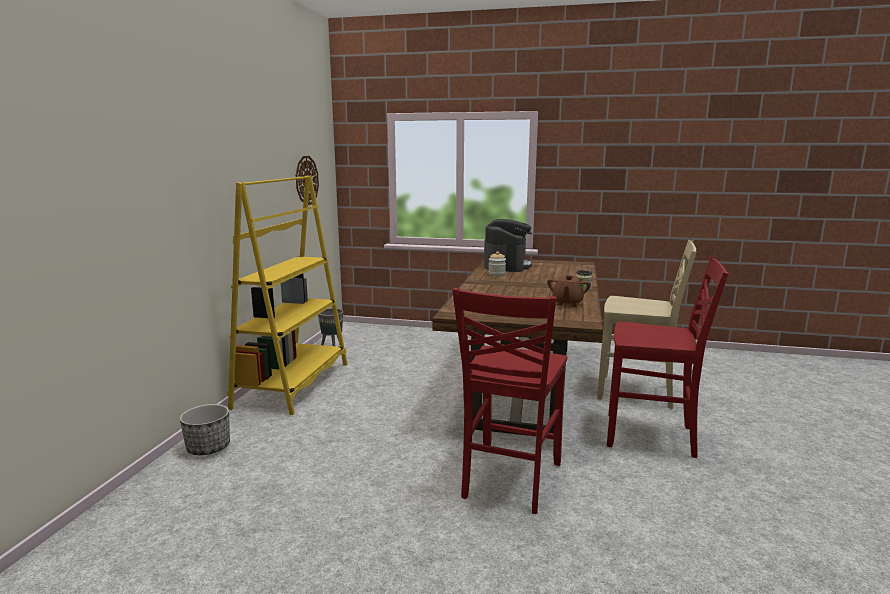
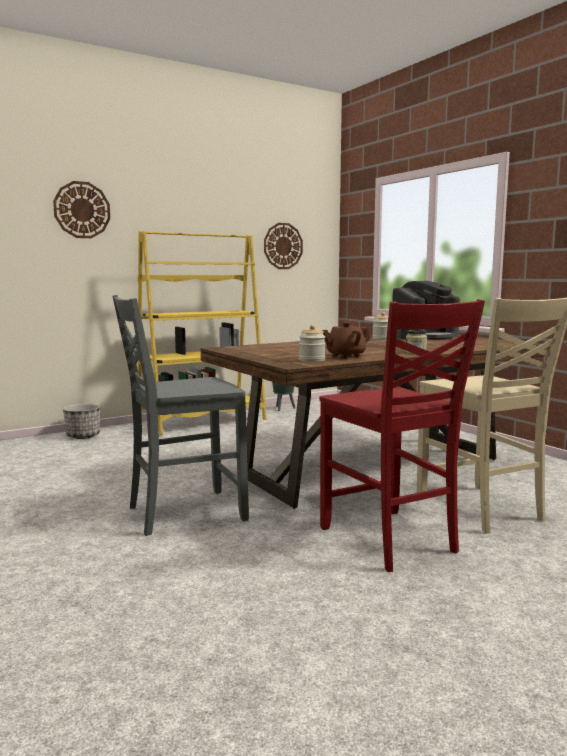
camera: 45 degrees right, 5 degrees down
(156, 157) = (82, 210): none -> wall clock
(509, 480) = (183, 513): red chair -> grey chair
(571, 314) = (312, 360): none -> jar

